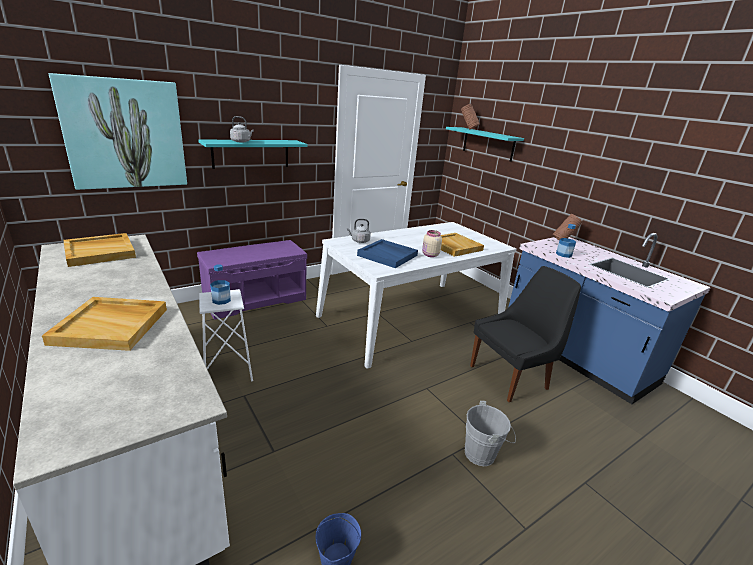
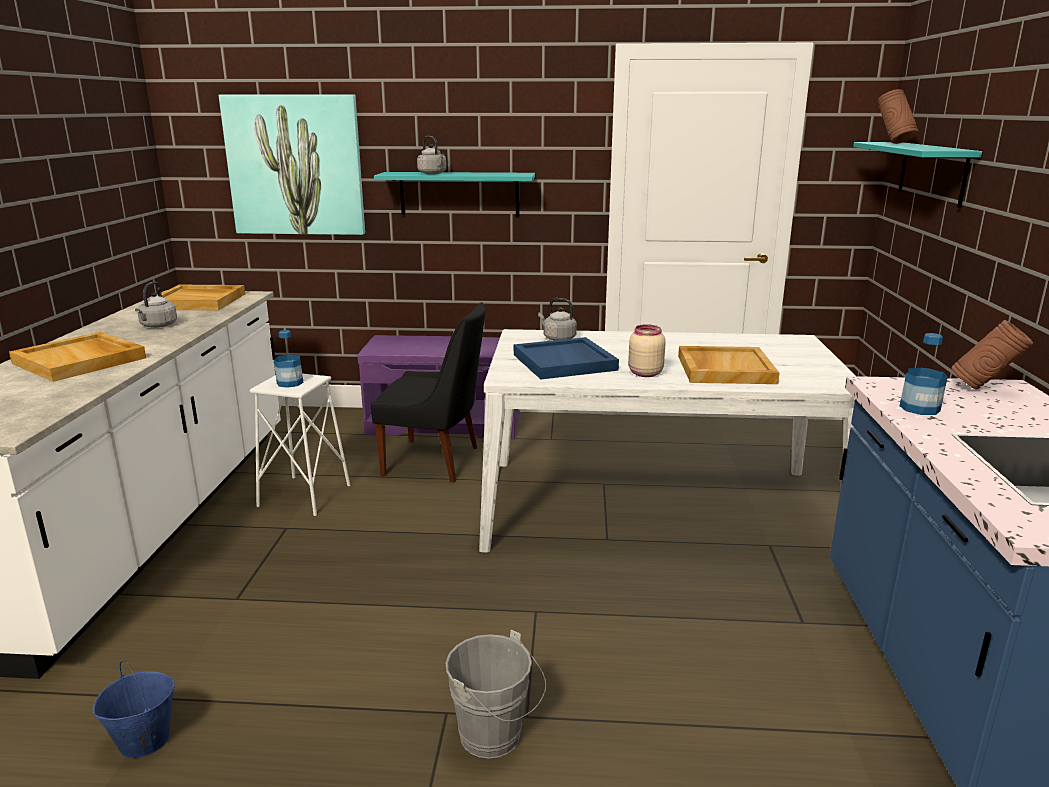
camera: 40 degrees right, 5 degrees down
(112, 280) = (157, 326): none -> grey kettle
(510, 377) = (727, 657): black chair -> black chair (435, 461)

